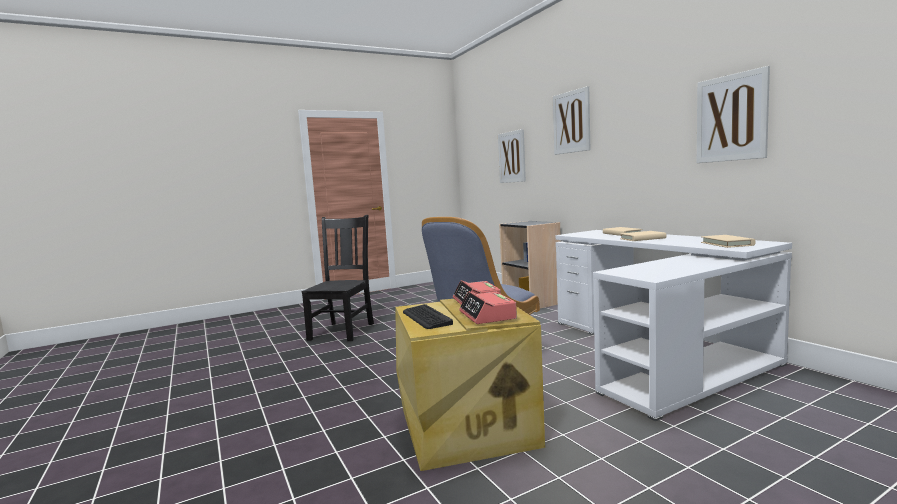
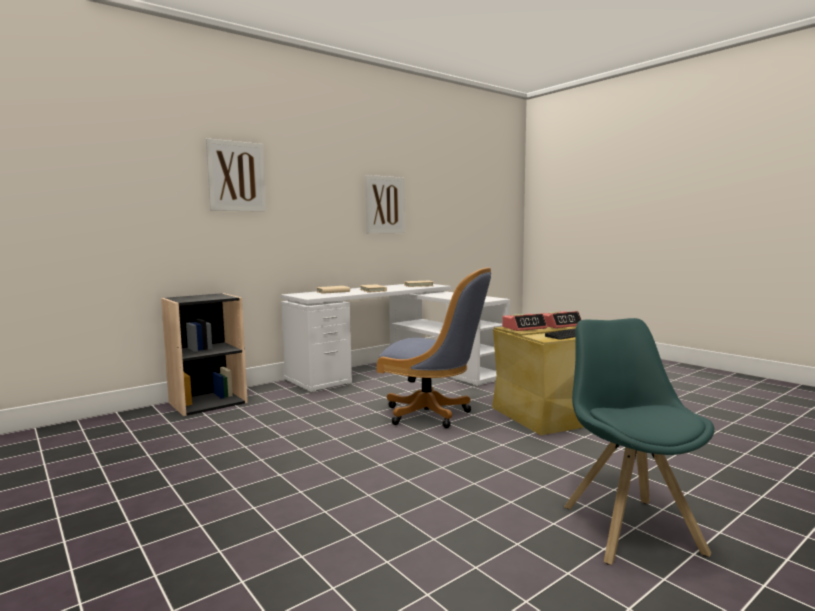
camera: 100 degrees left, 0 degrees up
(217, 416) = (629, 528): none -> turquoise chair
(343, 331) = (269, 518): black chair -> none
(512, 157) = (107, 203): picture -> none

